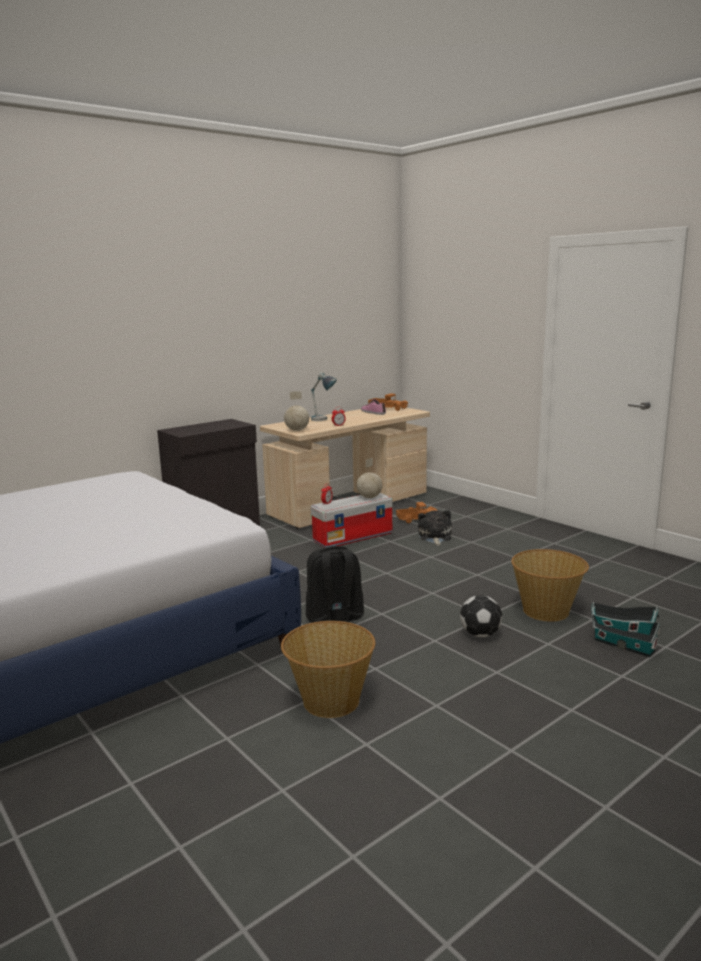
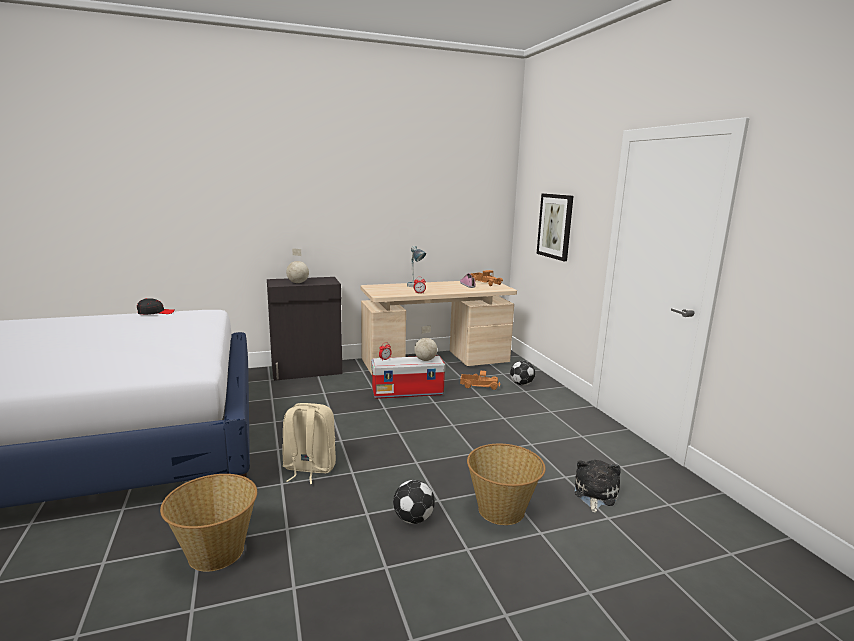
camera: 20 degrees right, 0 degrees up
(65, 483) = (155, 312): none -> black cap
(297, 430) = (380, 293): globe -> globe (298, 283)
(334, 620) = (308, 468): black backpack -> beige backpack
(434, 537) = (476, 406): plush toy -> plush toy (594, 494)
(457, 510) = (522, 384): none -> football
(467, 338) = (555, 226): none -> picture
(622, 645) = (542, 574): toy house -> none

